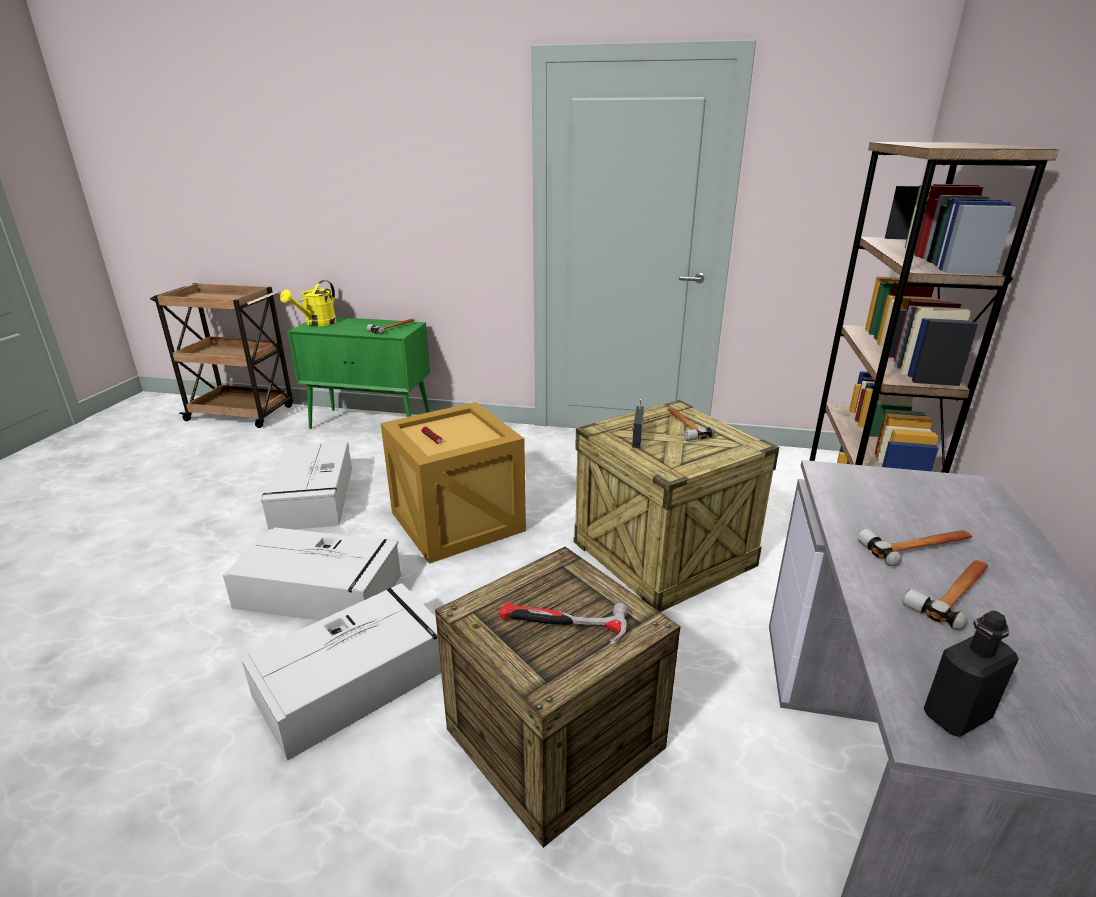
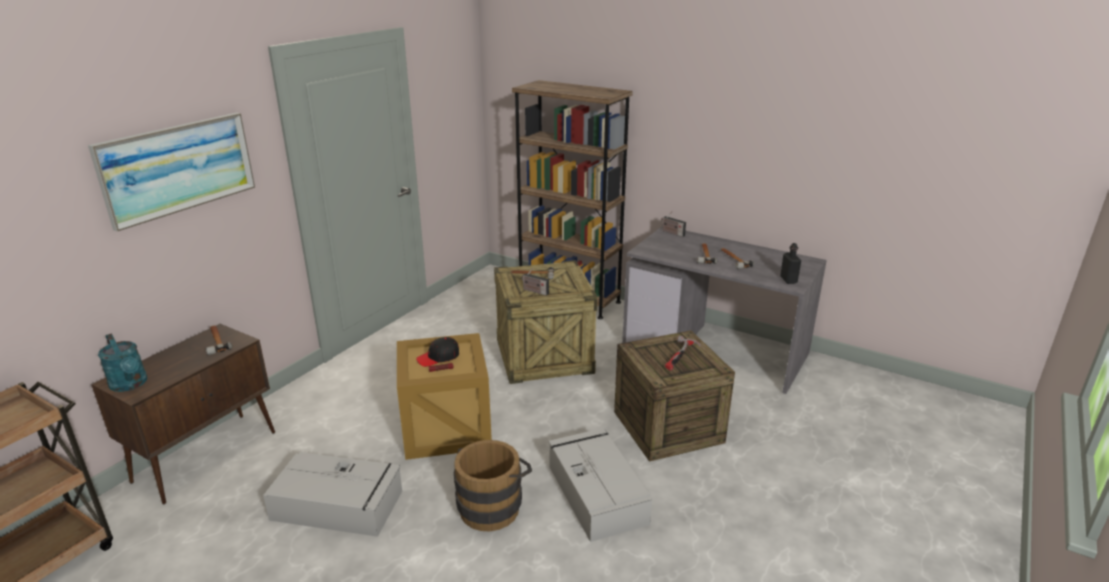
camera: 70 degrees left, 0 degrees up
(317, 324) = (130, 385): yellow watering can -> turquoise watering can
(322, 592) = (493, 505): grey storage box -> brown bucket
(372, 423) = (207, 456): green cabinet -> brown cabinet
(411, 158) = (178, 168): none -> picture
(458, 431) = (438, 357): none -> black cap
(973, 492) = (672, 233): none -> radio

